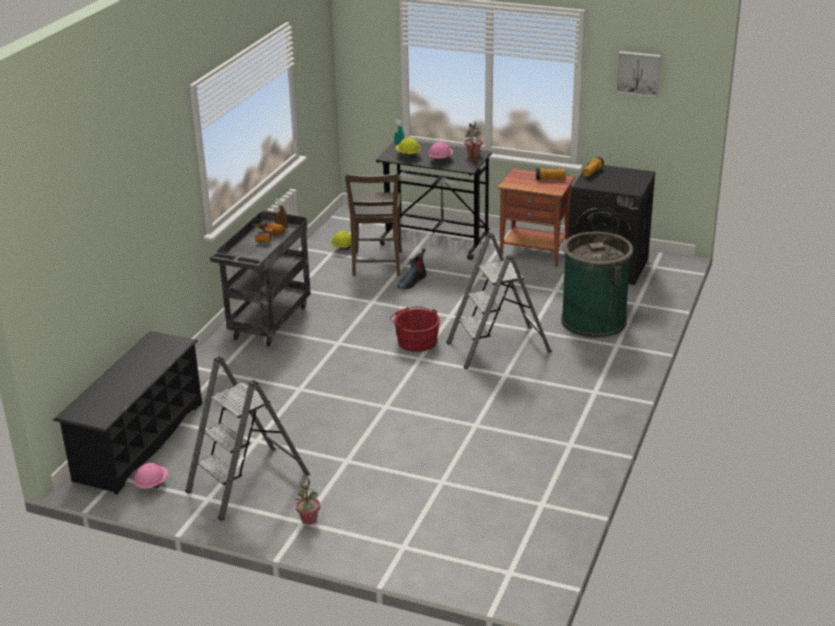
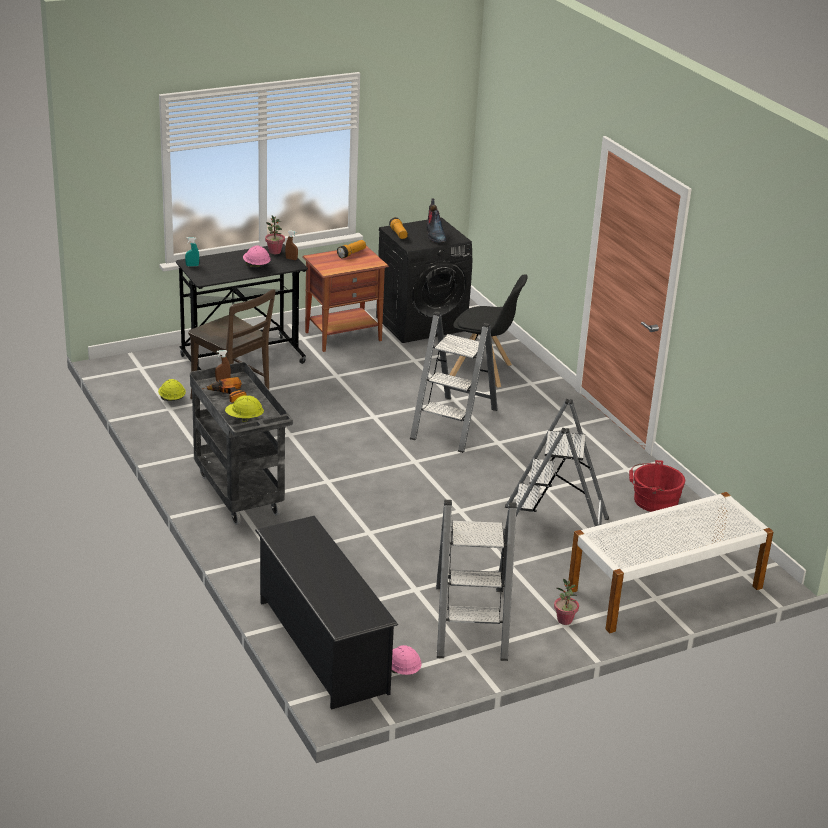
camera: 50 degrees left, 0 degrees up
(408, 155) = (220, 272): yellow hard hat -> yellow hard hat (244, 419)
(411, 281) = (290, 402): boot -> boot (435, 235)
(415, 340) = (385, 449): red bucket -> red bucket (653, 500)
(423, 545) = (665, 589): none -> white bench
(429, 455) = (556, 527): none -> grey step ladder
(593, 321) = (483, 372): green trash can -> black chair
(638, 73) = (412, 124): picture -> none

